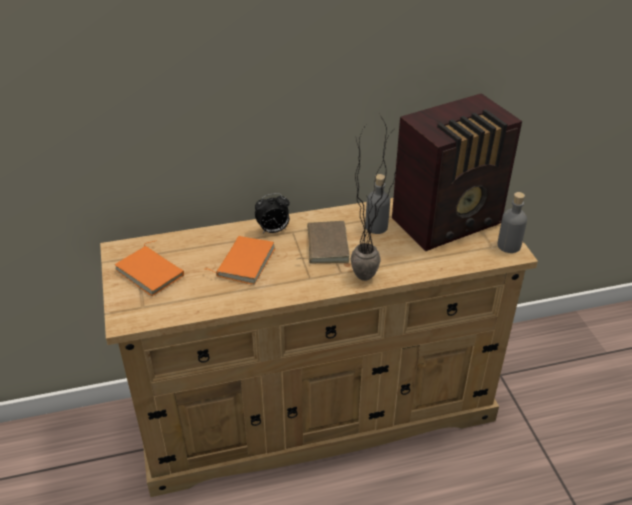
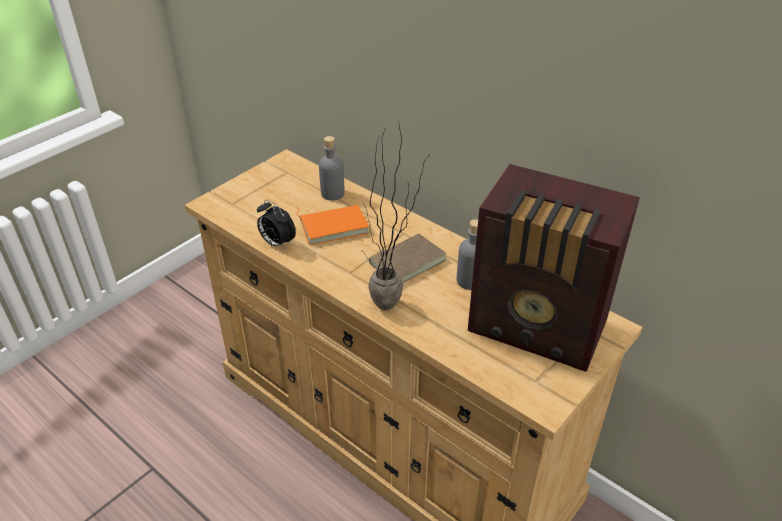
camera: 55 degrees right, 0 degrees up
(152, 272) = (275, 188): orange book -> none
(273, 230) = (392, 222): alarm clock -> alarm clock (277, 243)
(508, 245) = (553, 395): grey bottle -> grey bottle (332, 193)

